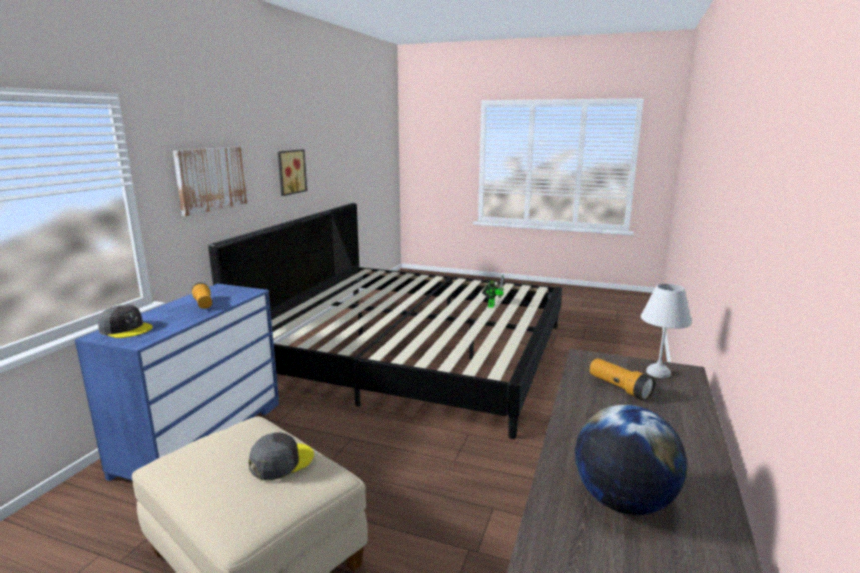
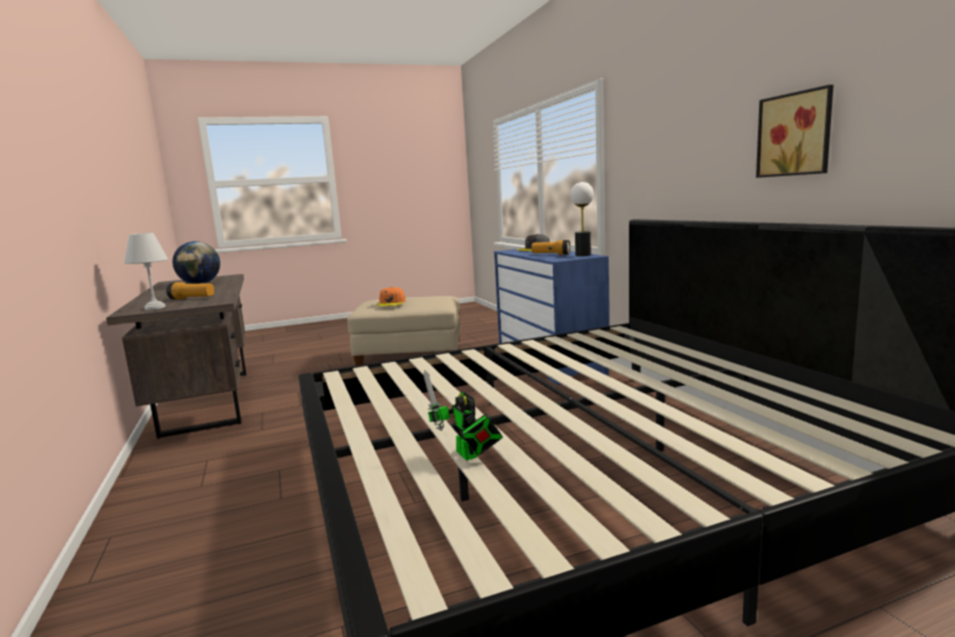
camera: 140 degrees right, 5 degrees down
(211, 179) = (661, 148): picture -> none
(212, 291) = (583, 255): none -> table lamp
(281, 461) = (391, 303): grey cap -> orange cap

